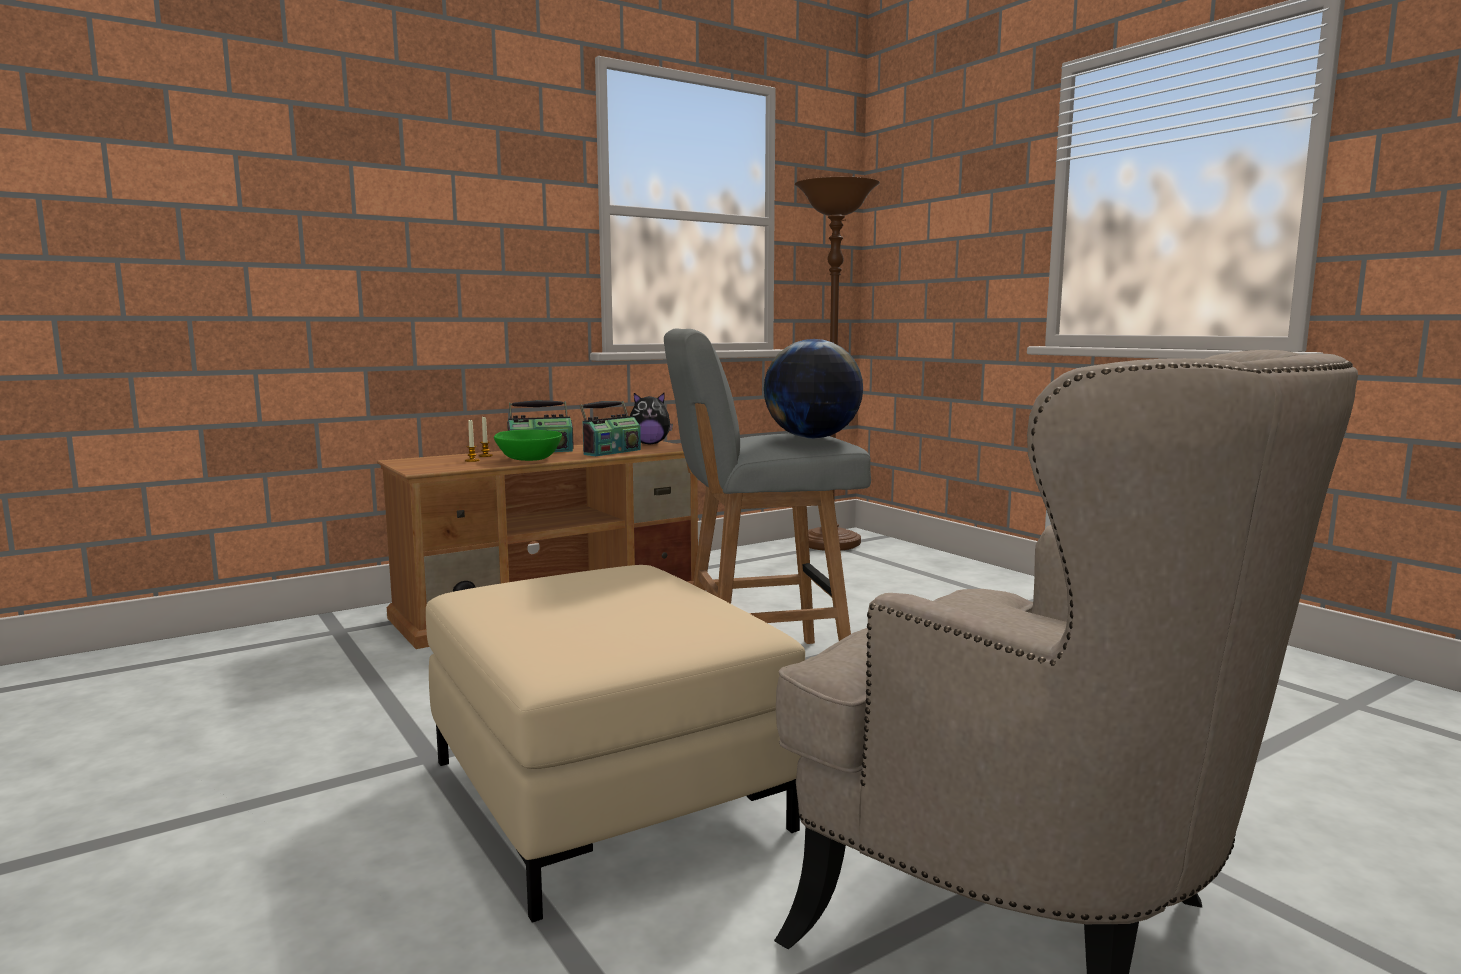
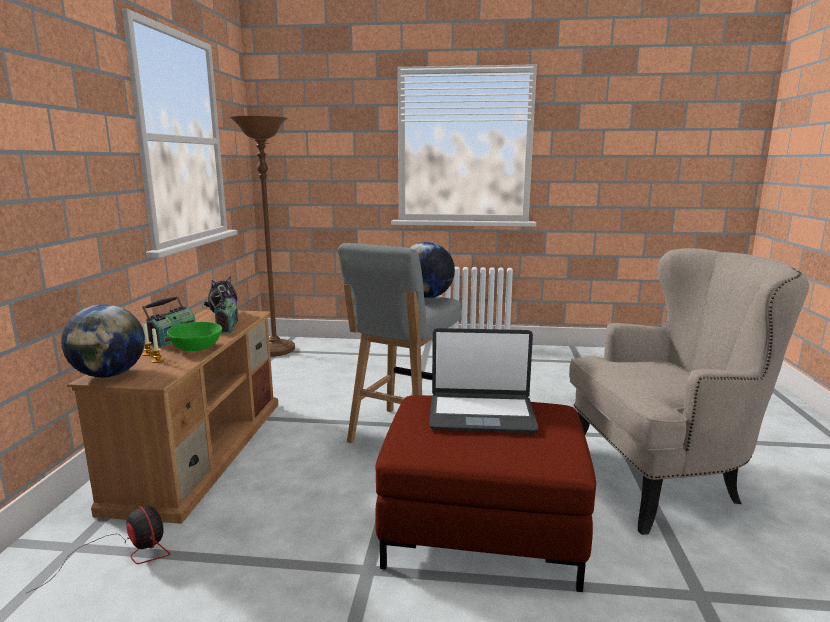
camera: 50 degrees left, 5 degrees up
(346, 650) = (125, 554): none -> fan
(415, 461) = (109, 374): none -> globe
(608, 795) = (483, 527): beige ottoman -> red ottoman
(637, 598) = (481, 414): none -> laptop

